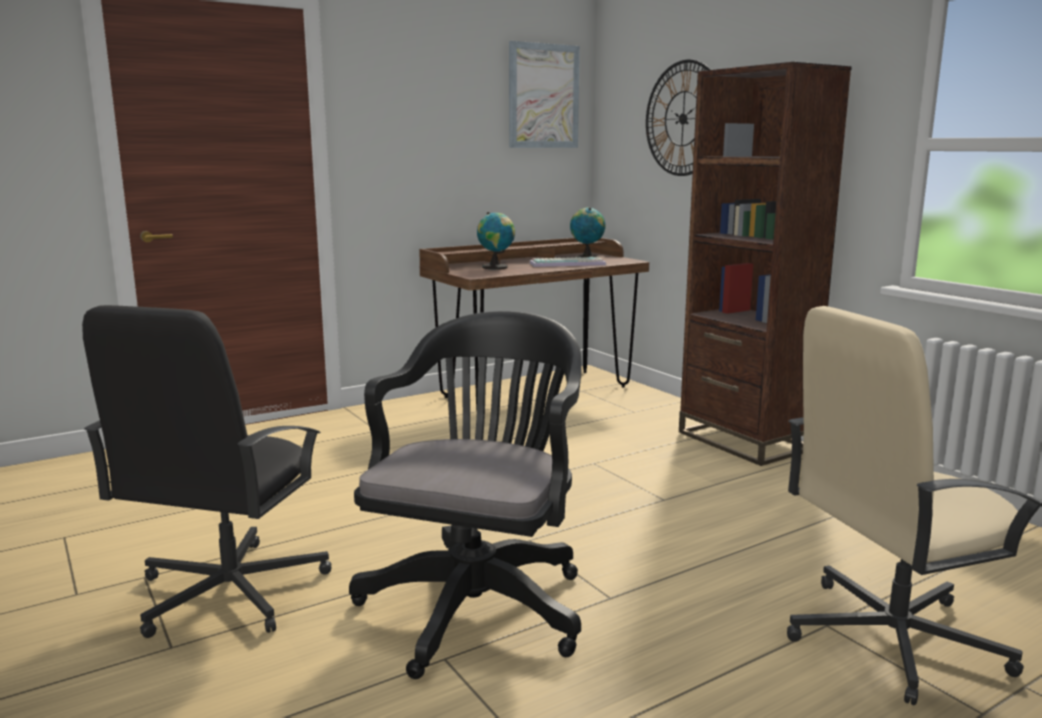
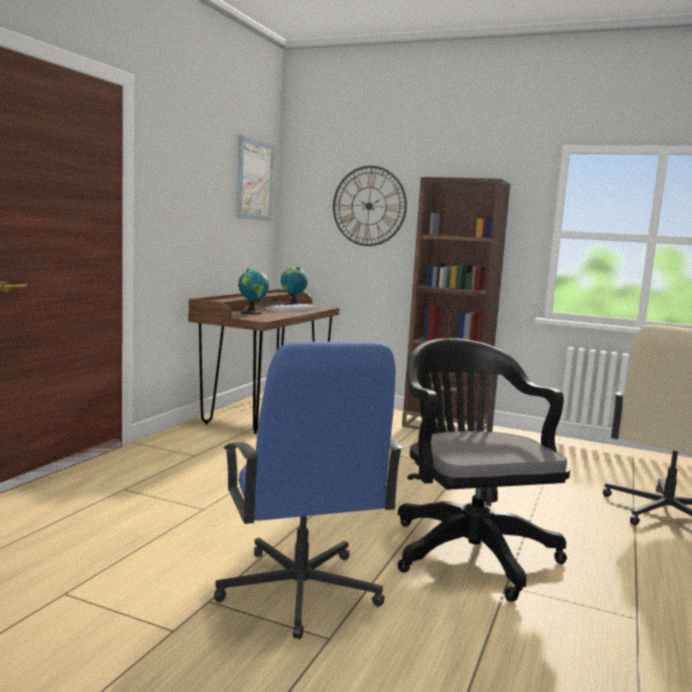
camera: 35 degrees left, 5 degrees down
(228, 592) = (299, 591): black office chair -> blue office chair

